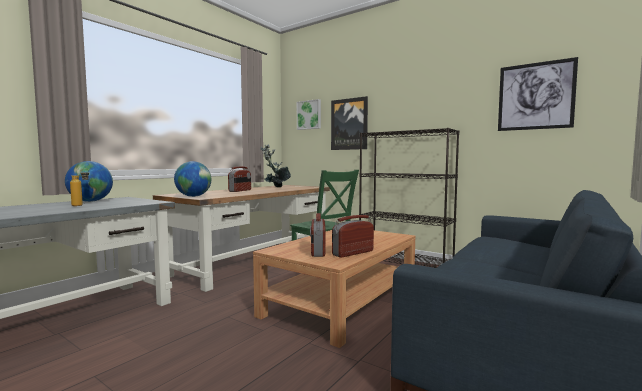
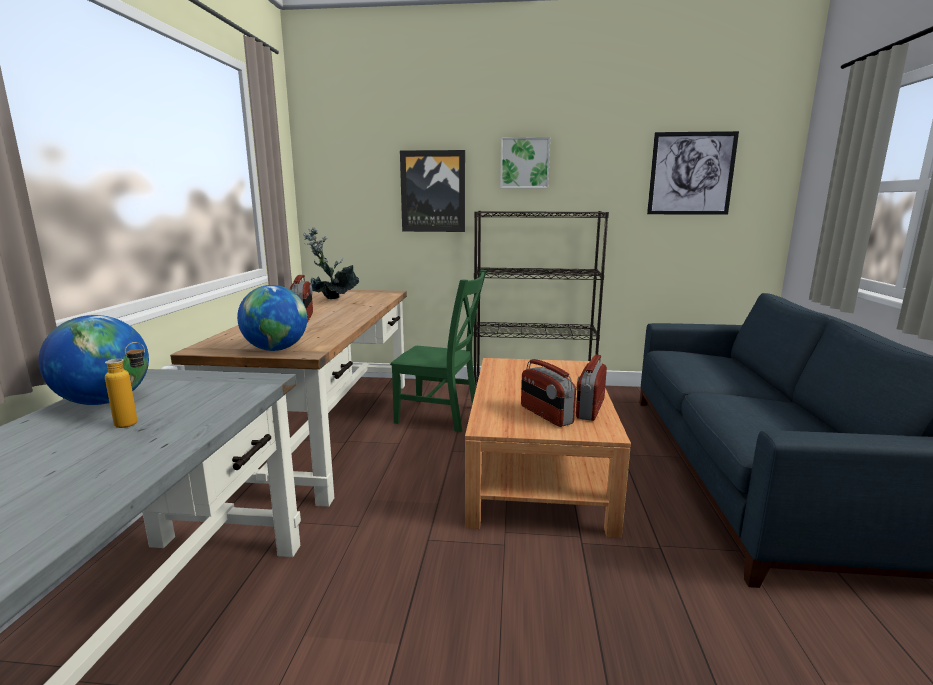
camera: 30 degrees left, 10 degrees up
(309, 115) = (355, 170): picture -> picture (524, 163)

